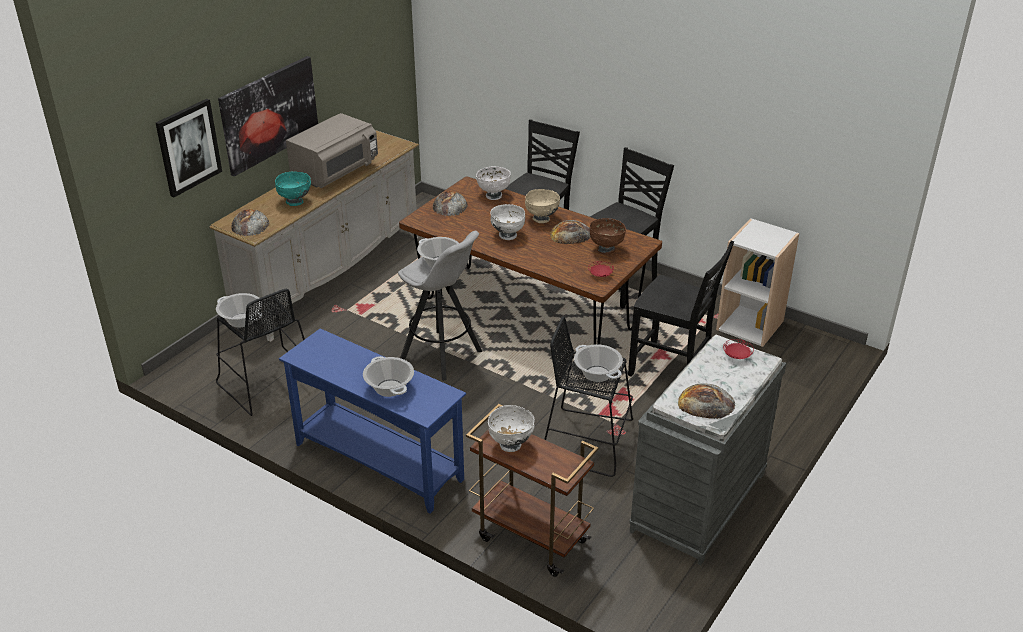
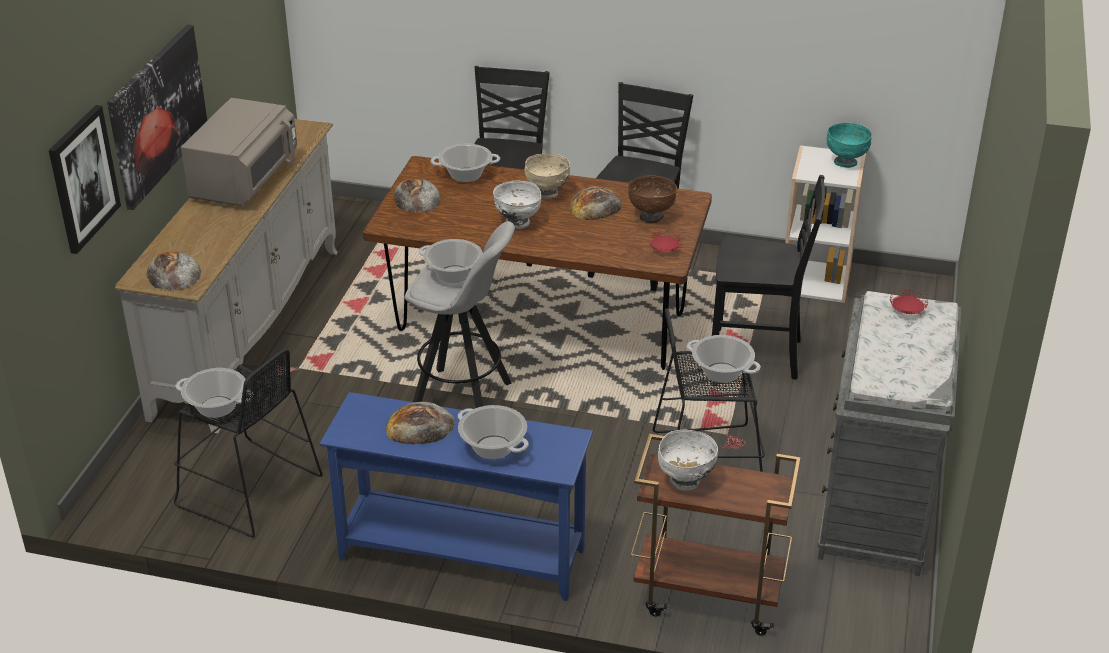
camera: 20 degrees left, 0 degrees up
(295, 202) = (217, 231): turquoise bowl -> turquoise bowl (846, 163)
(493, 195) = (466, 175): white bowl -> cooking pot
(706, 403) = (908, 373): bread -> bread (420, 426)

